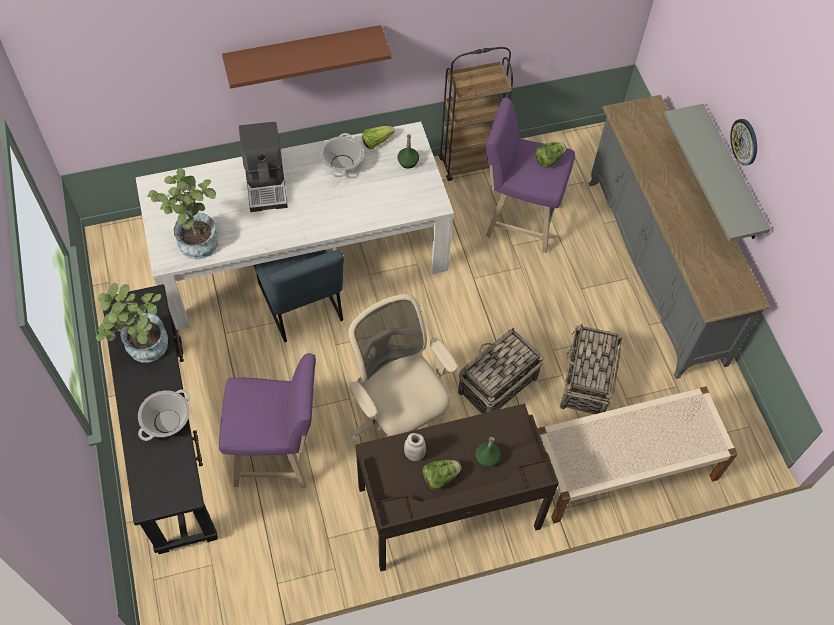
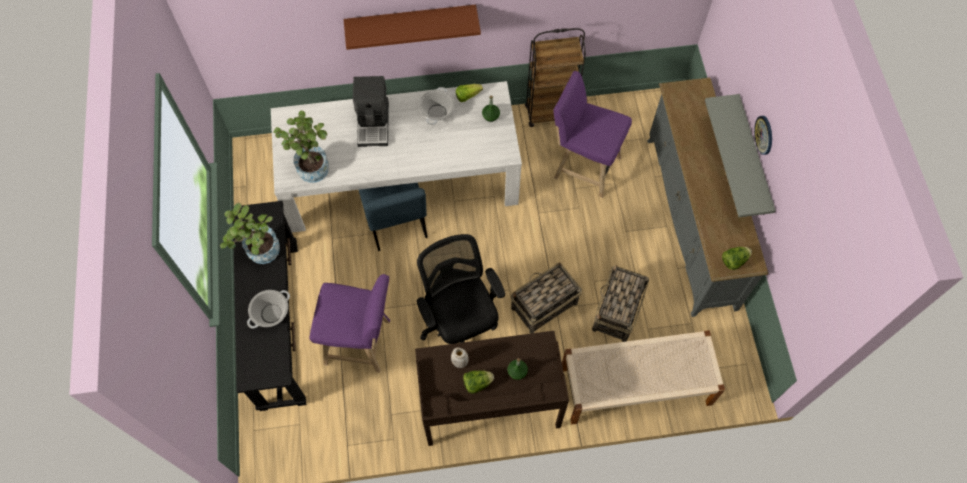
camera: 10 degrees right, 5 degrees up
(399, 419) = (460, 325): beige office chair -> black office chair
(549, 160) = (608, 125): lettuce -> lettuce (734, 261)

